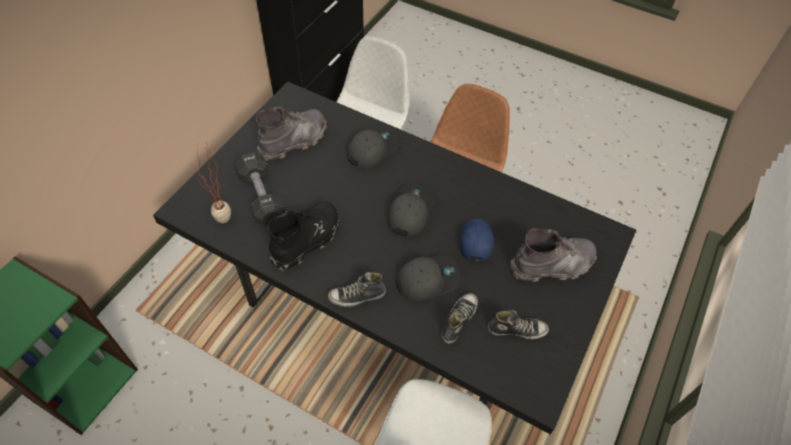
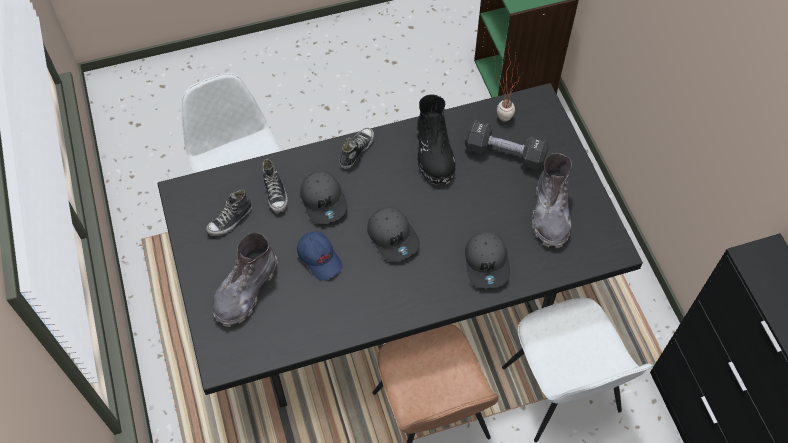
camera: 135 degrees right, 5 degrees up
(427, 279) = (324, 201): grey cap -> grey cap turned 45 degrees counterclockwise

